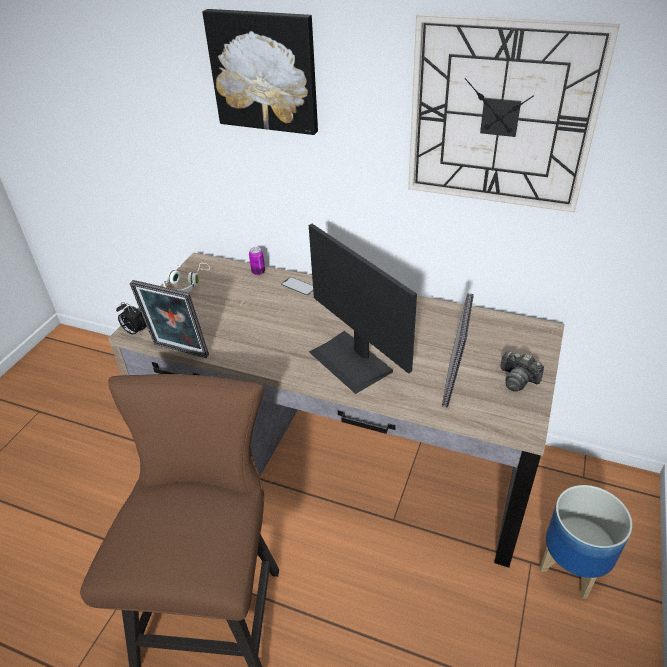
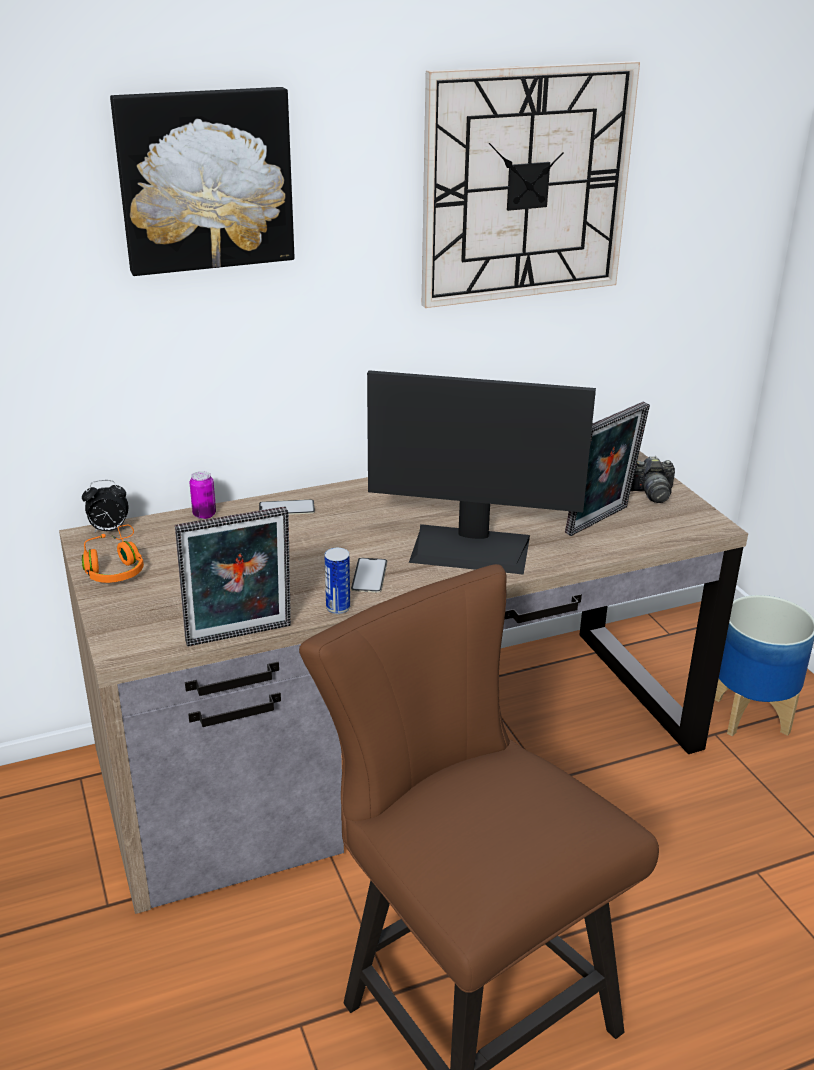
camera: 45 degrees left, 10 degrees down
(135, 332) = (131, 648): alarm clock -> alarm clock (109, 530)
(186, 284) = (115, 567): white headphones -> orange headphones
(239, 360) = (338, 608): none -> can
(279, 349) = (369, 575): none -> phone
(453, 384) = (601, 522): picture frame -> picture frame turned 75 degrees clockwise

